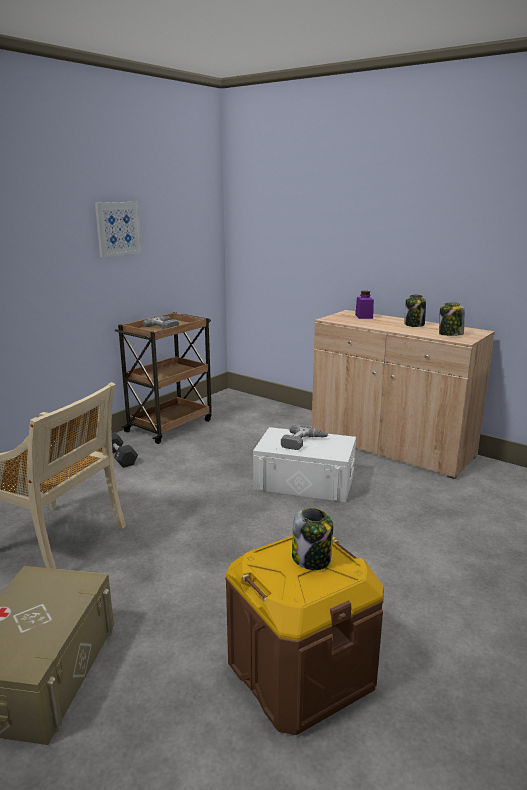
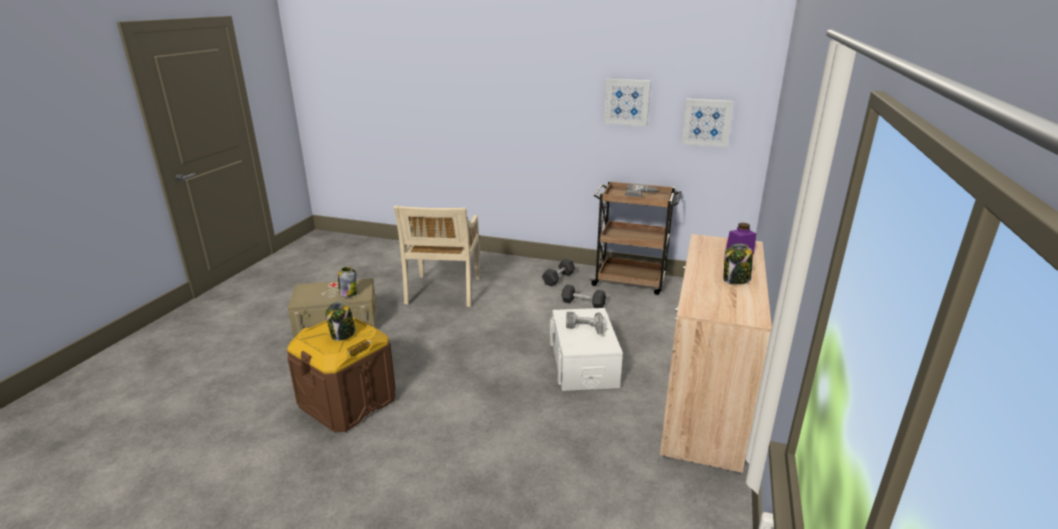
camera: 70 degrees right, 5 degrees up
(184, 240) = (706, 122): none -> picture
(190, 456) = (583, 303): none -> black dumbbell
(450, 334) = (711, 301): jar -> jar (348, 293)

